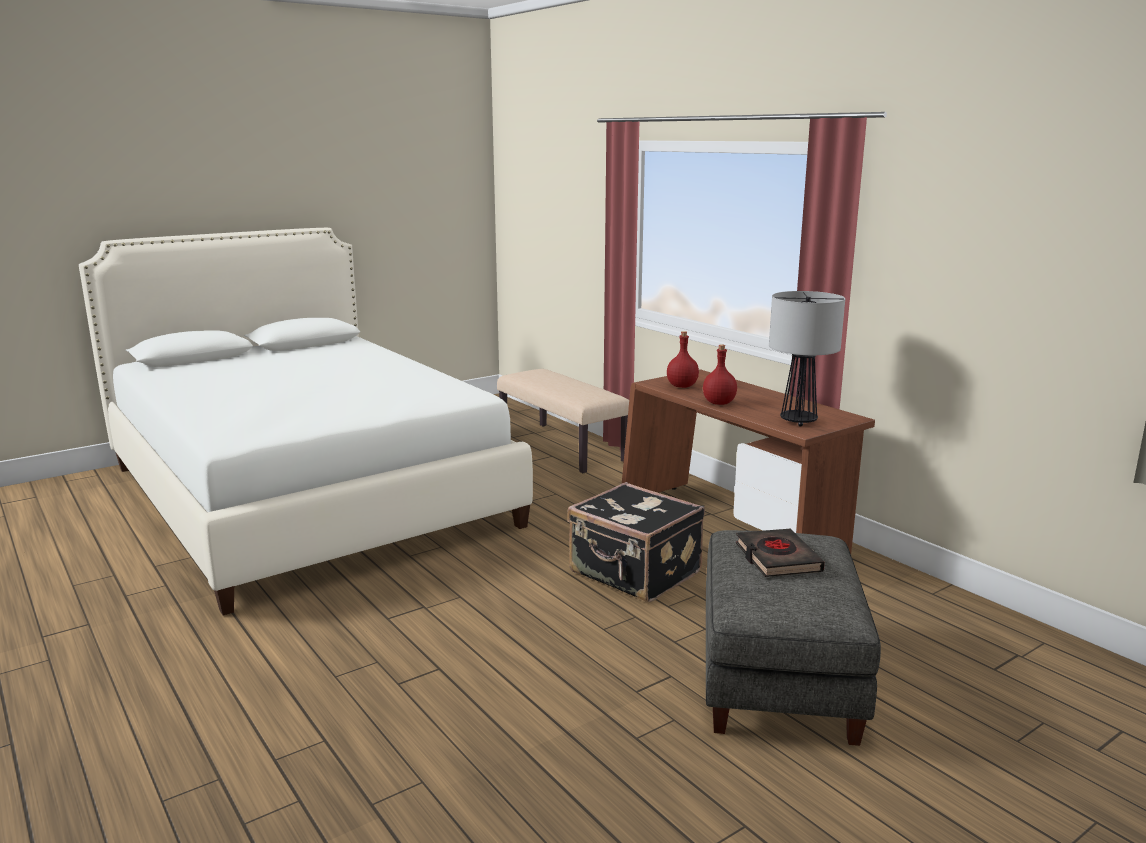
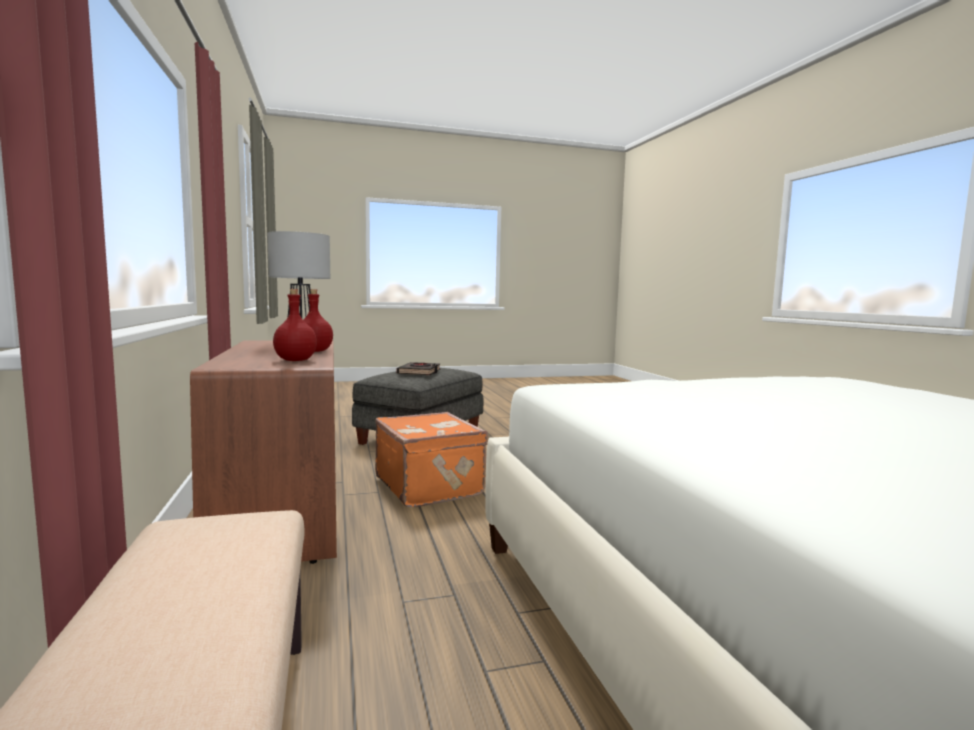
camera: 160 degrees left, 10 degrees down
(634, 573) = (430, 486): black suitcase -> orange suitcase

